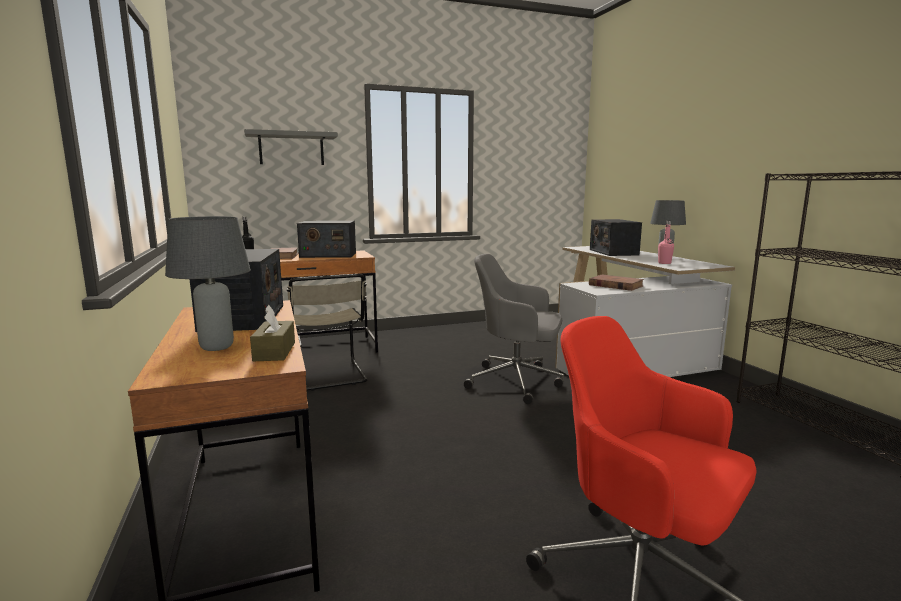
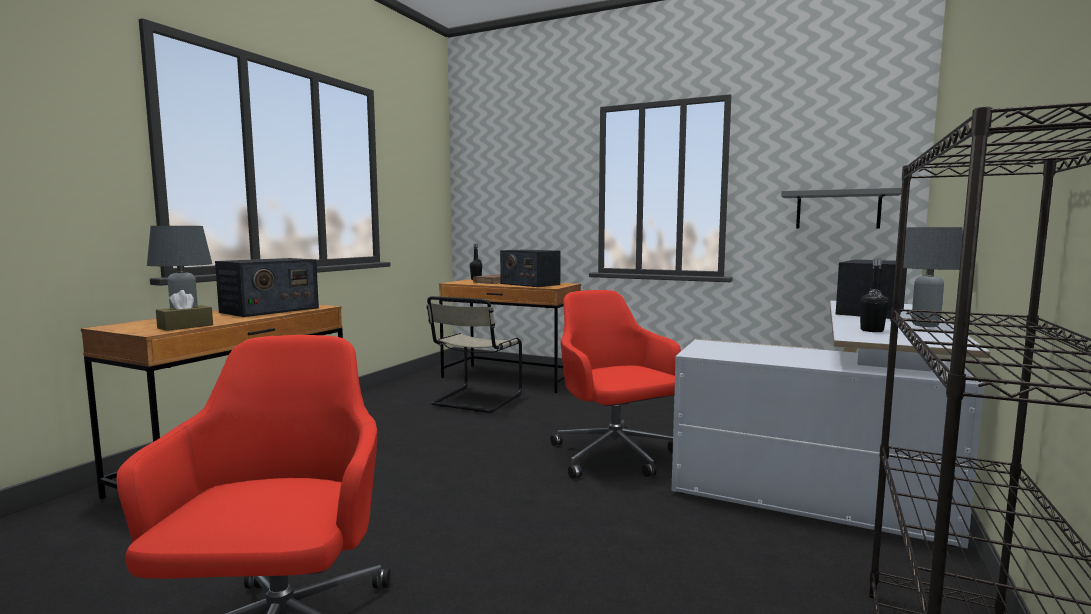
camera: 45 degrees right, 5 degrees down
(291, 149) = (530, 180): grey shelf -> grey shelf (838, 210)
(517, 382) = (615, 456): grey office chair -> red office chair
(615, 285) = (752, 352): brown book -> none
(664, 263) = (871, 330): pink bottle -> black bottle

